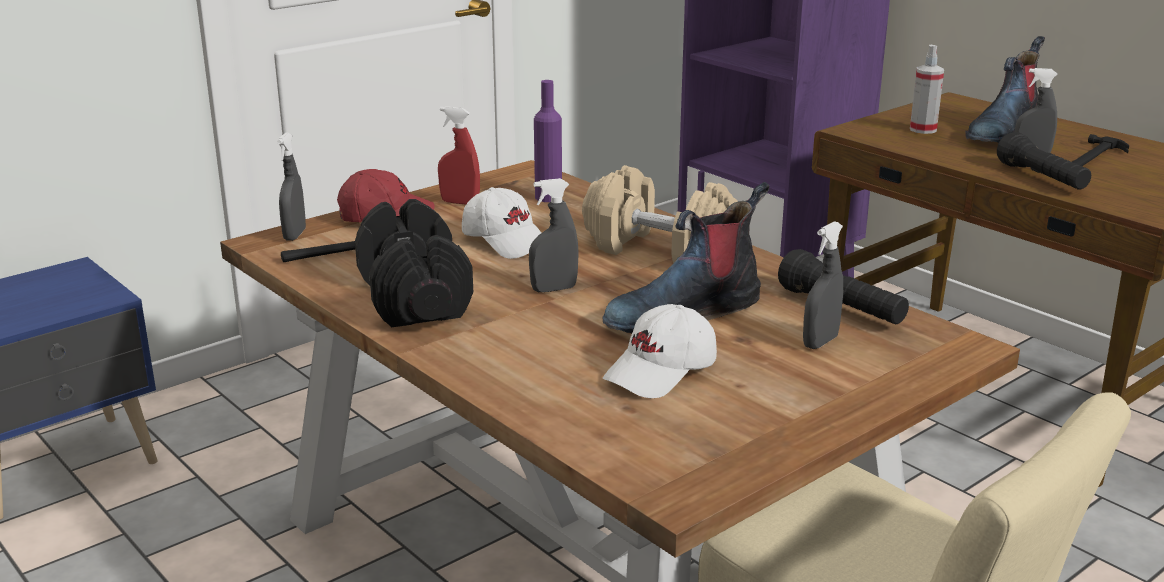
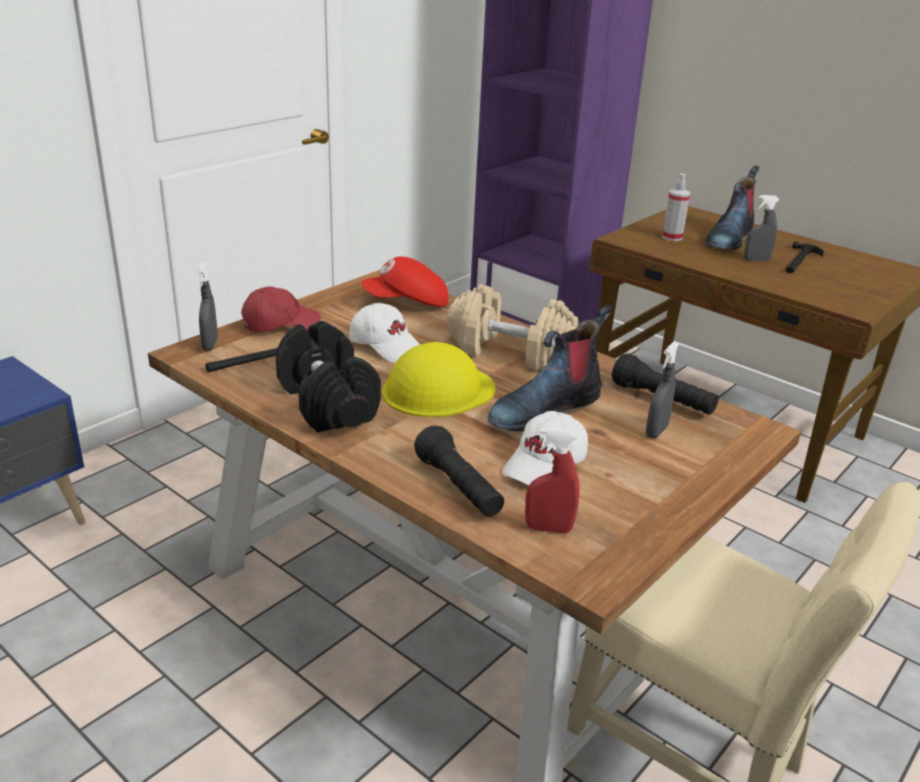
camera: 10 degrees left, 5 degrees up
(460, 202) = (338, 310): red spray bottle -> red spray bottle (548, 528)
(548, 197) = (407, 303): purple bottle -> red cap
(554, 289) = (438, 390): grey spray bottle -> yellow hard hat
(1042, 179) = (770, 280): black flashlight -> black flashlight (459, 488)

